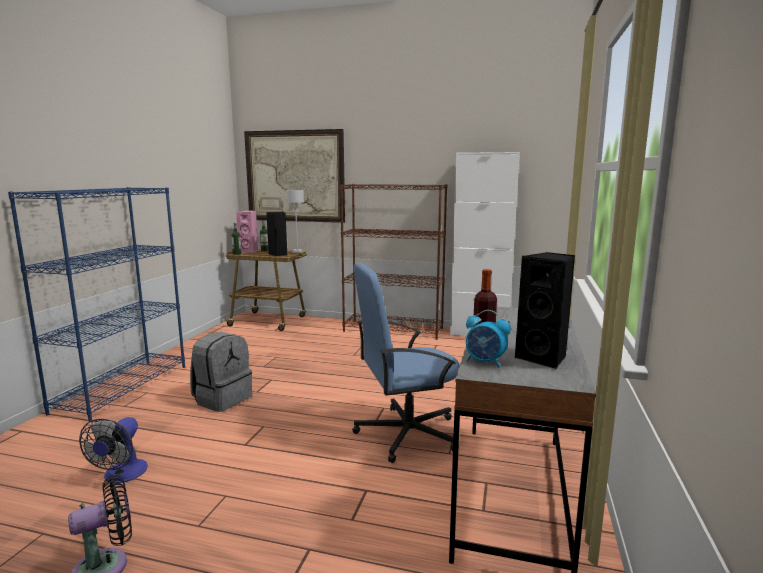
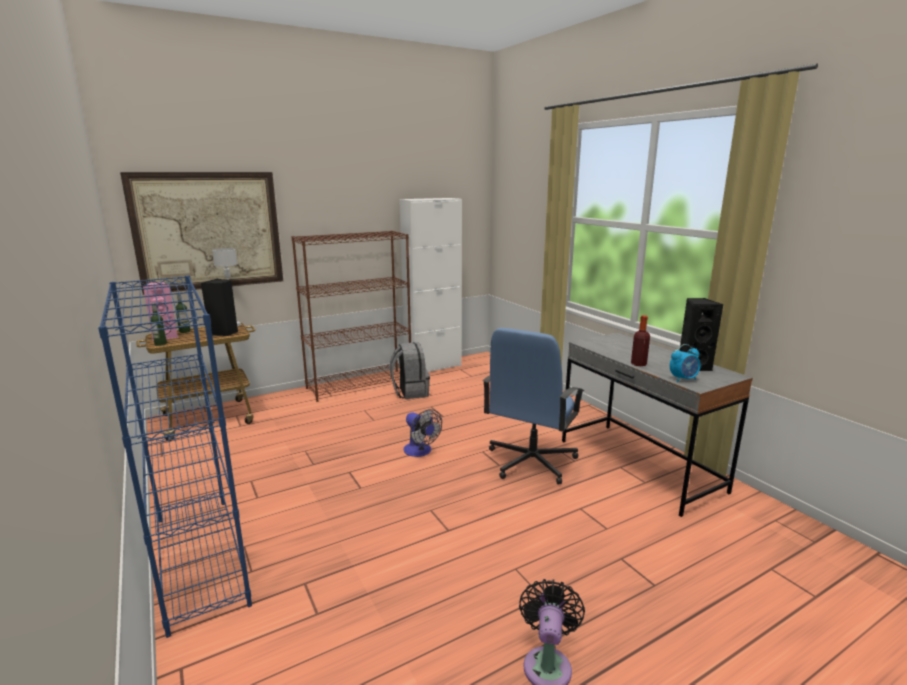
camera: 45 degrees left, 5 degrees up
(121, 476) = (408, 615): fan -> fan (420, 452)
(222, 399) = (344, 509): grey backpack -> grey backpack (410, 392)

